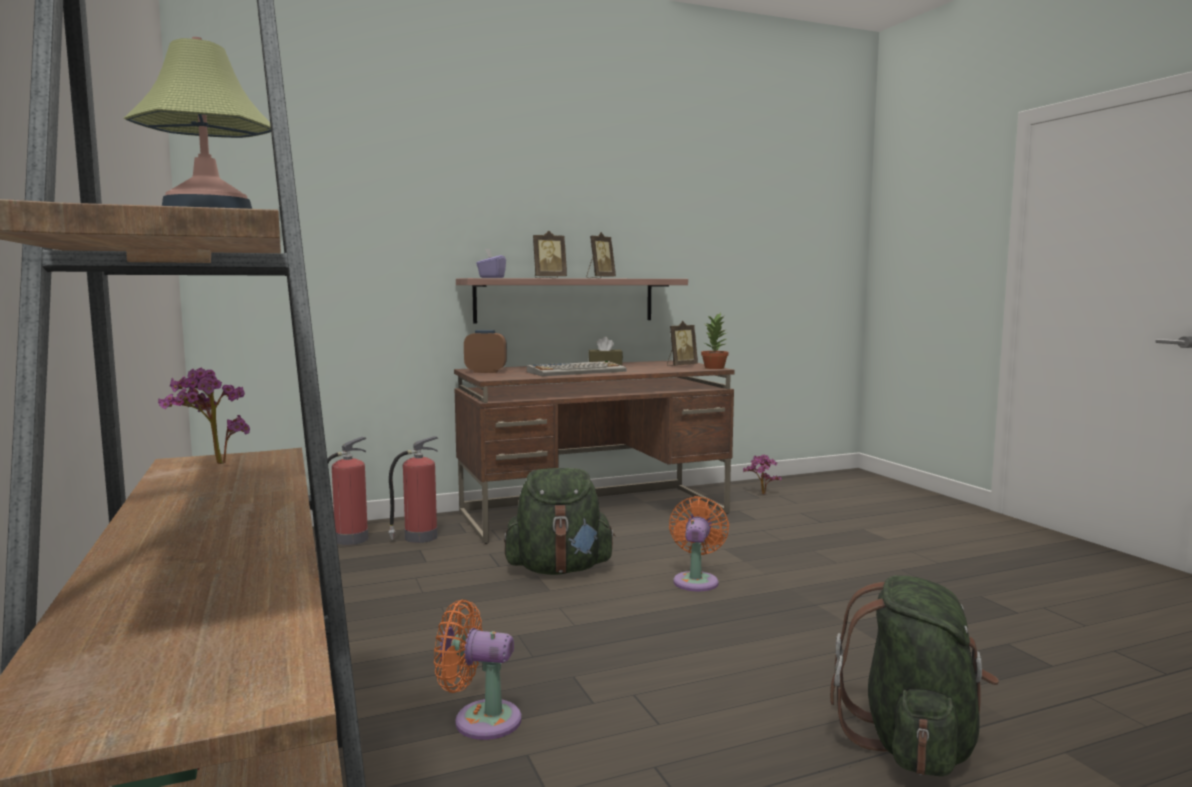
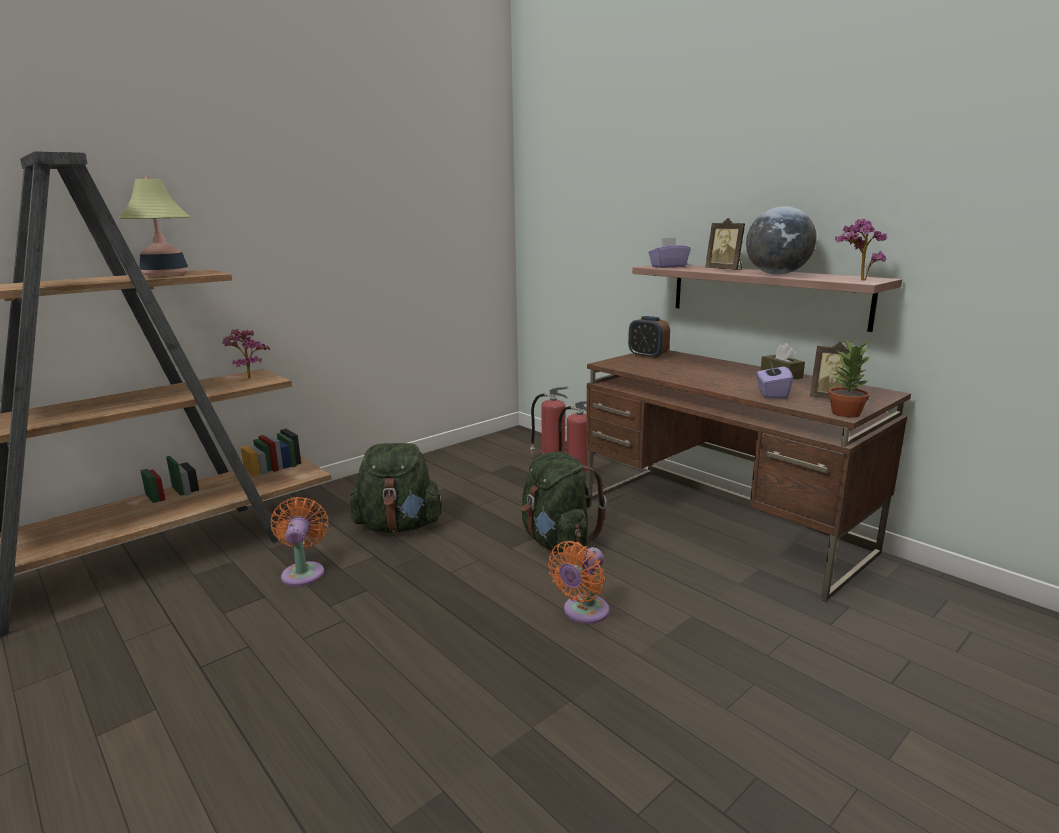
camera: 70 degrees right, 10 degrees up
(486, 372) = (647, 356): alarm clock -> alarm clock turned 150 degrees clockwise
(577, 371) = (699, 375): keyboard -> none
(600, 278) = (777, 274): picture frame -> globe
(653, 369) = (771, 394): none -> purple tissue box
(696, 580) = (583, 612): orange fan -> orange fan turned 135 degrees clockwise
(761, 494) = (951, 616): potted plant -> potted plant (858, 280)
(913, 743) = (276, 784): green backpack -> green backpack (399, 526)

